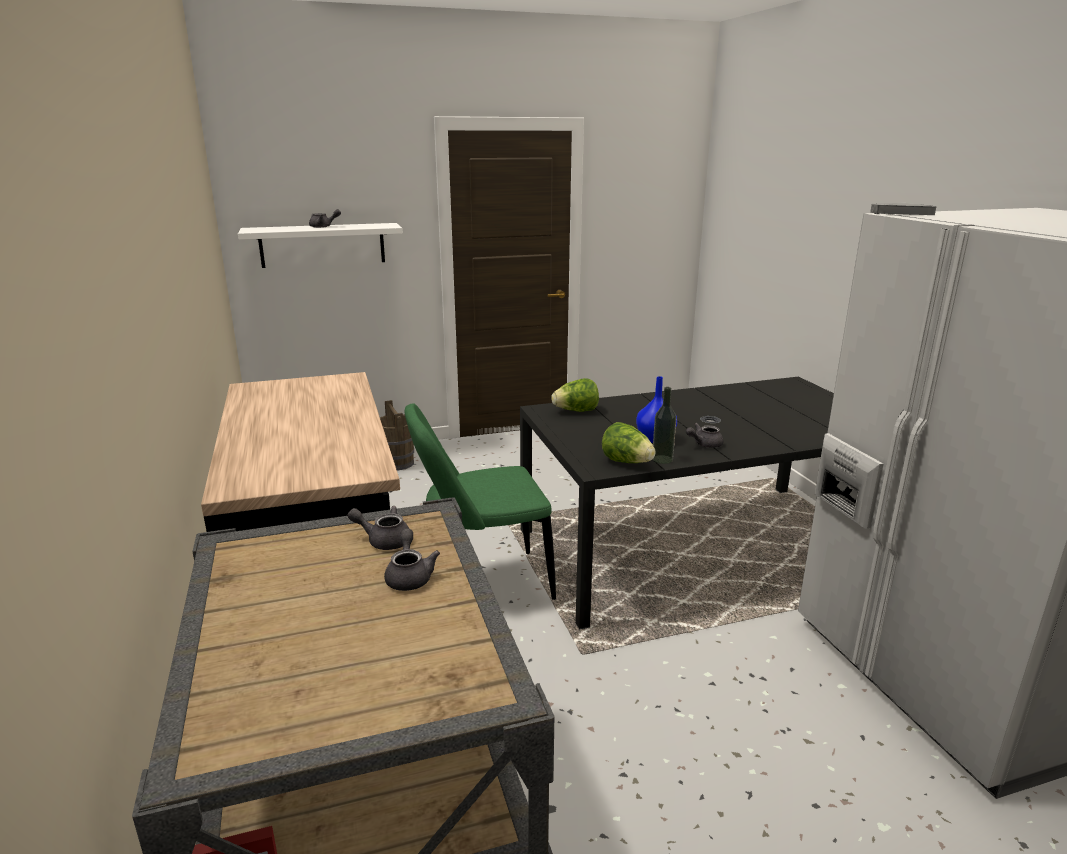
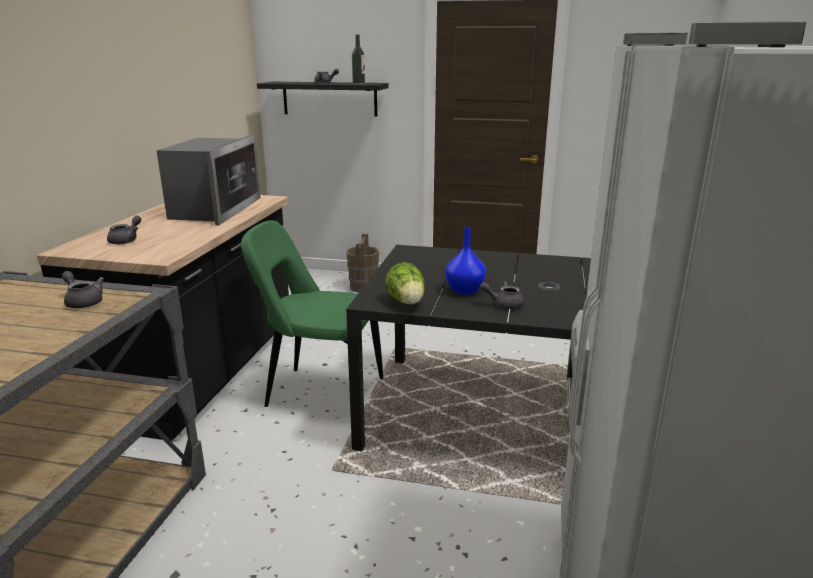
camera: 30 degrees right, 0 degrees up
(312, 402) = (215, 209): none -> microwave
(322, 245) = (329, 98): white shelf -> black shelf
(409, 576) = (50, 327): grey teapot -> grey teapot (126, 240)
(576, 411) = (434, 256): lettuce -> none
(662, 459) = (442, 307): bottle -> bottle (358, 83)

